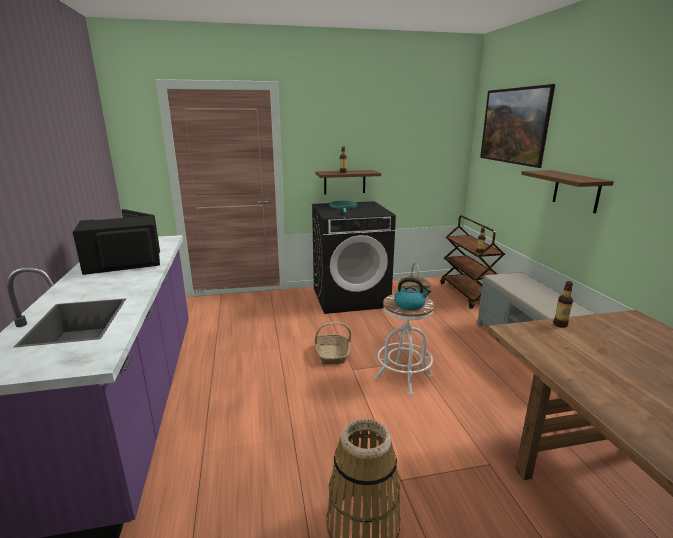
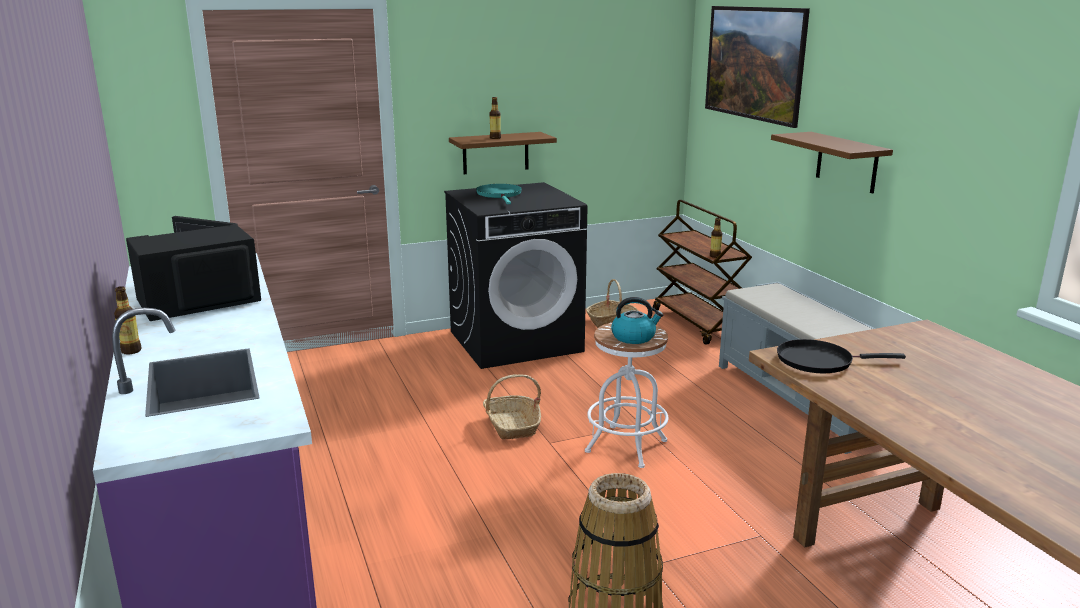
camera: 10 degrees left, 0 degrees up
(544, 339) = (819, 361): none -> black frying pan
(560, 325) = (837, 343): bottle -> bottle (131, 351)

